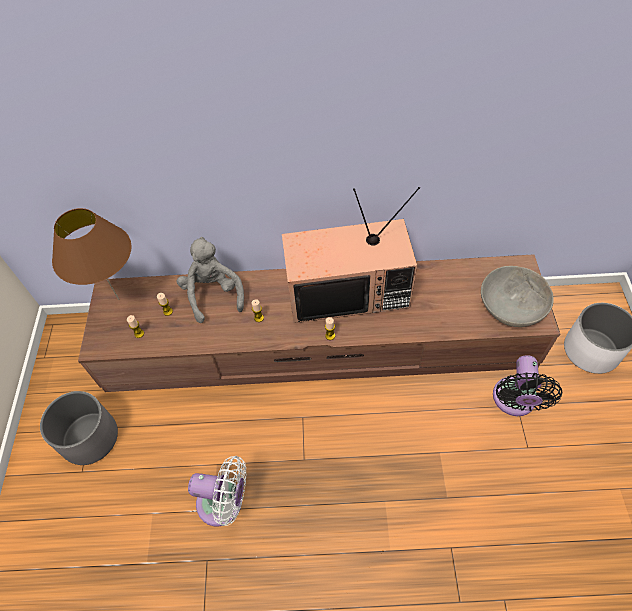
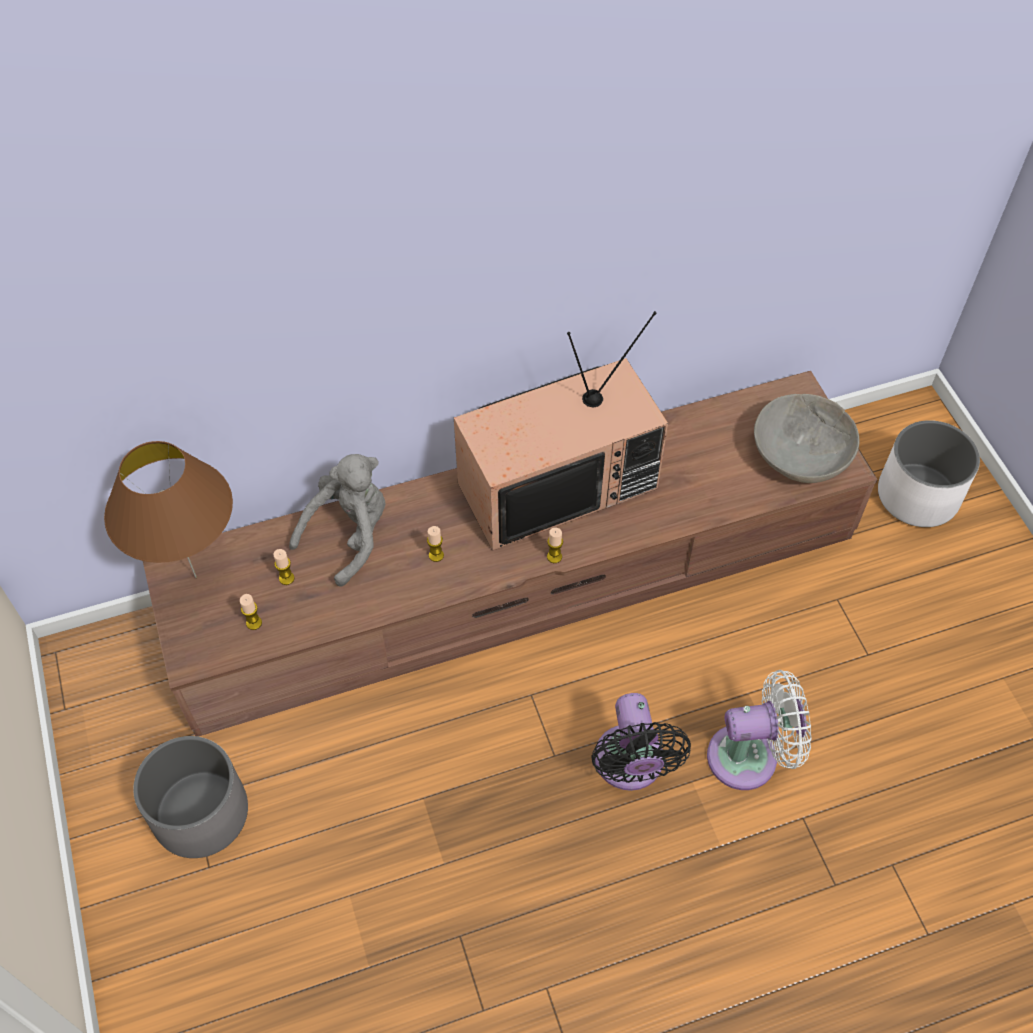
camera: 20 degrees left, 0 degrees up
(213, 294) = (349, 535): grey plush toy -> grey plush toy turned 75 degrees clockwise
(224, 503) = (457, 850): white fan -> white fan (750, 756)
(514, 401) = (831, 594): black fan -> black fan (630, 766)

